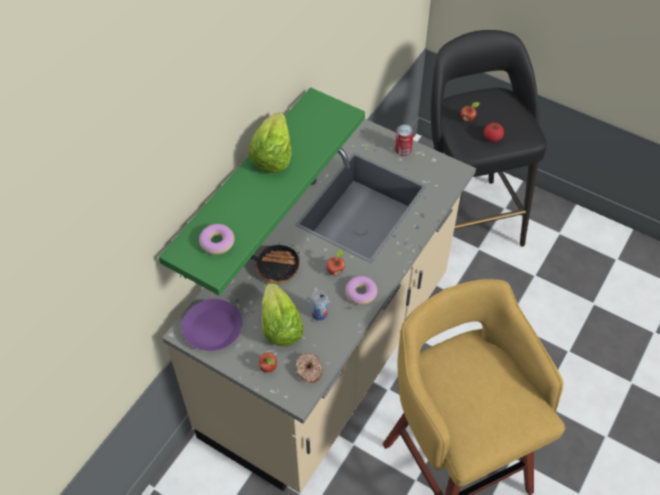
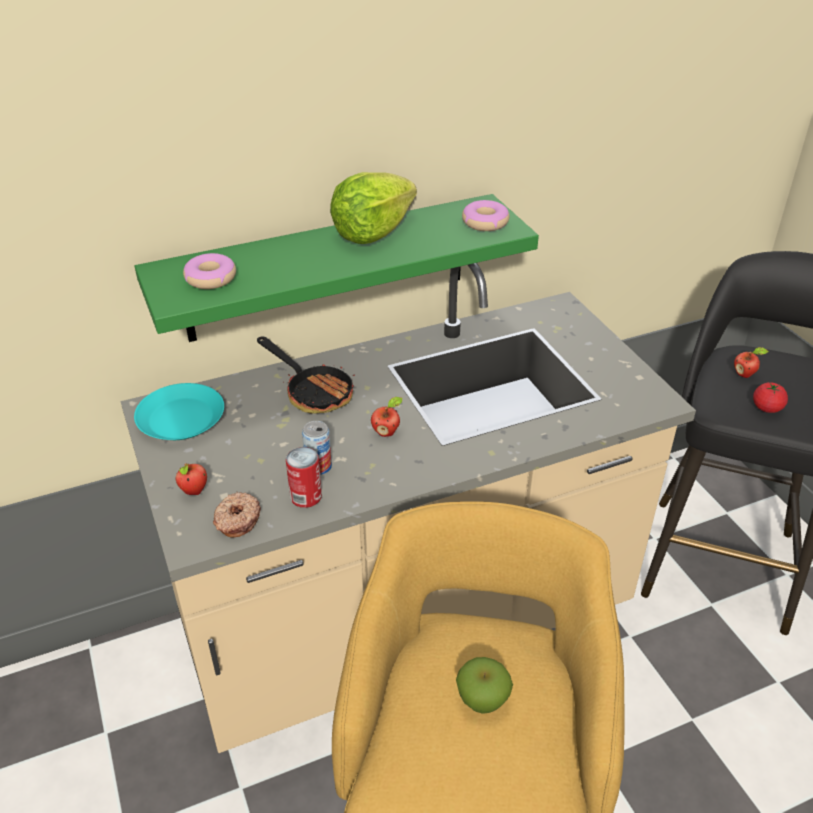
camera: 35 degrees right, 15 degrees down
(212, 329) = (180, 419): purple plate -> turquoise plate
(280, 327) = (256, 456): lettuce -> none
(361, 293) = (394, 471): donut -> donut (485, 222)
(403, 150) = (604, 351): can -> can (306, 497)
(478, 386) = (482, 700): none -> apple

